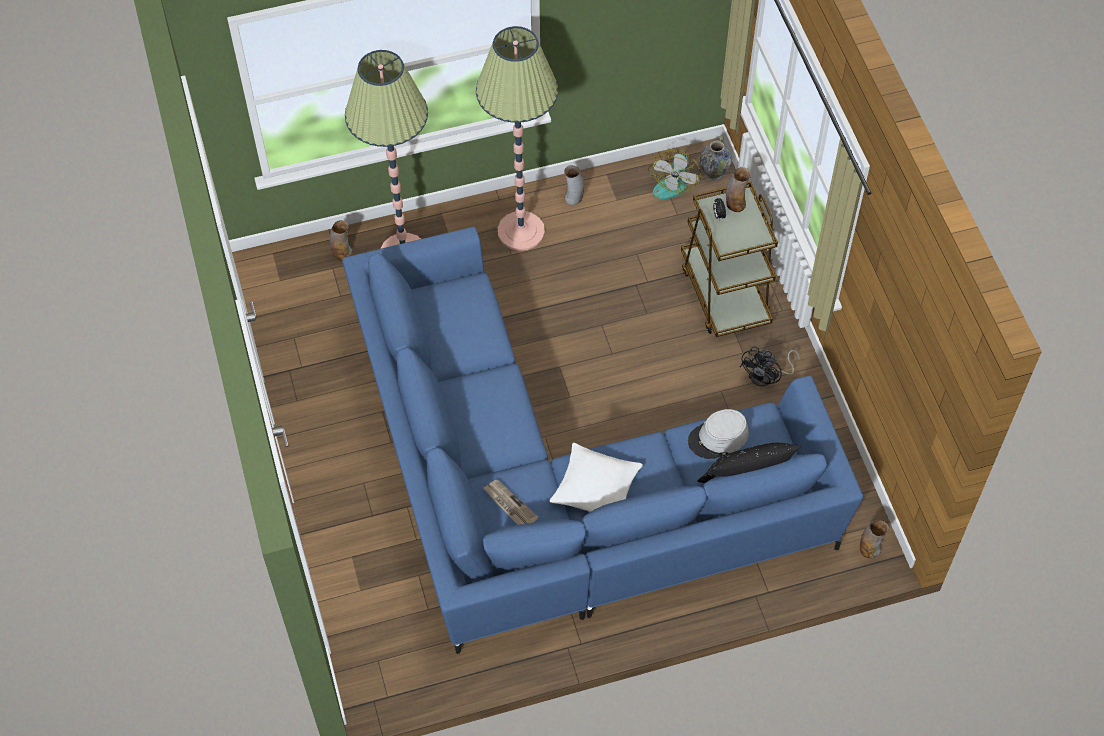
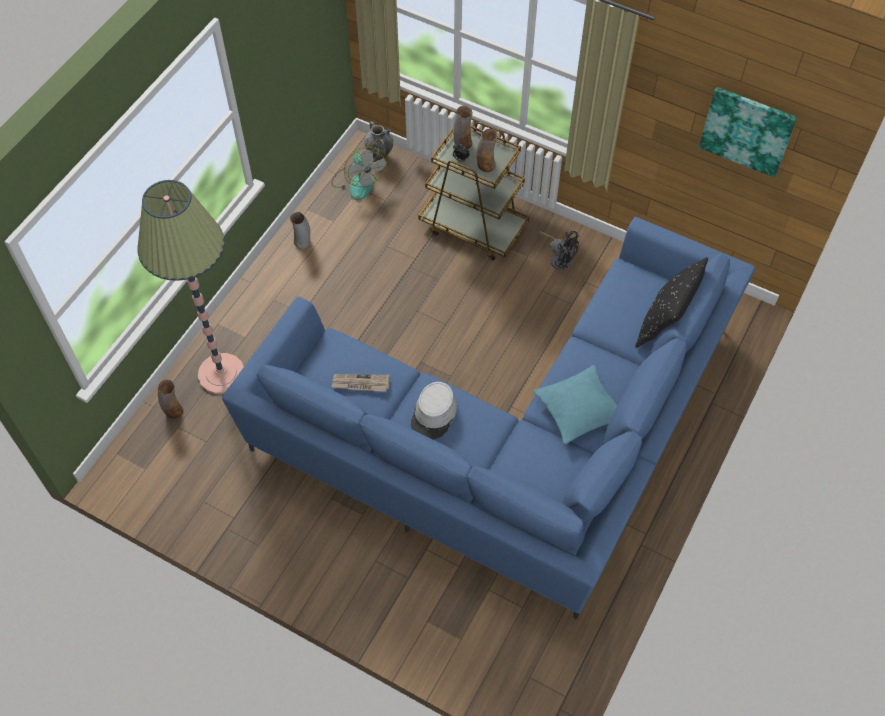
camera: 45 degrees left, 0 degrees up
(509, 505) = (536, 472): newspaper -> newspaper (360, 384)
(521, 231) = (291, 292): floor lamp -> none
(596, 488) = (578, 409): white pillow -> turquoise pillow
(718, 438) = (615, 308): grey hat -> grey hat (434, 414)
(767, 376) = (559, 258): black fan -> black fan turned 45 degrees counterclockwise
(869, 548) = (739, 314): vase -> vase (486, 165)
(916, 360) = (747, 130): none -> picture

